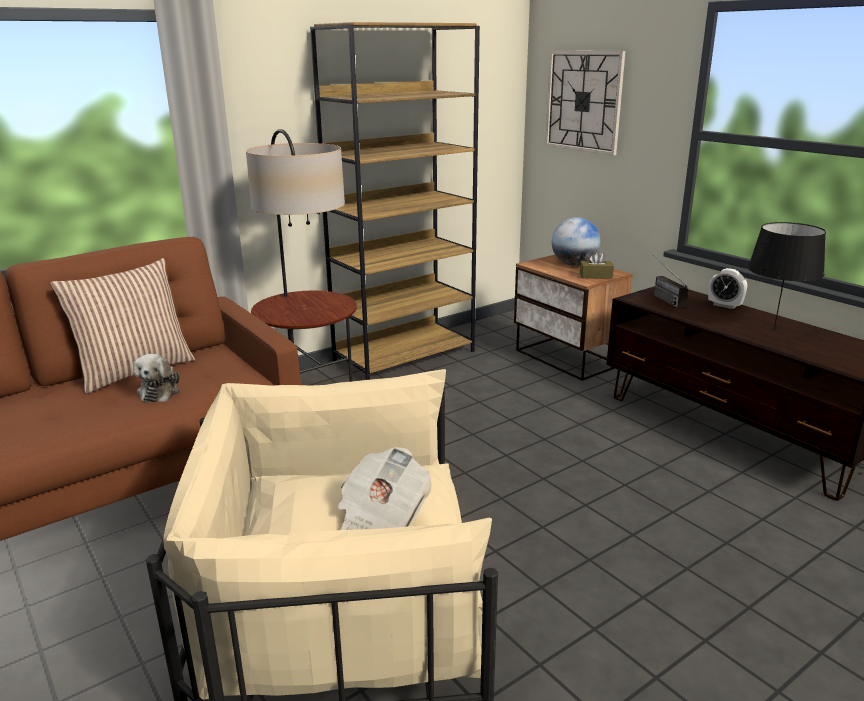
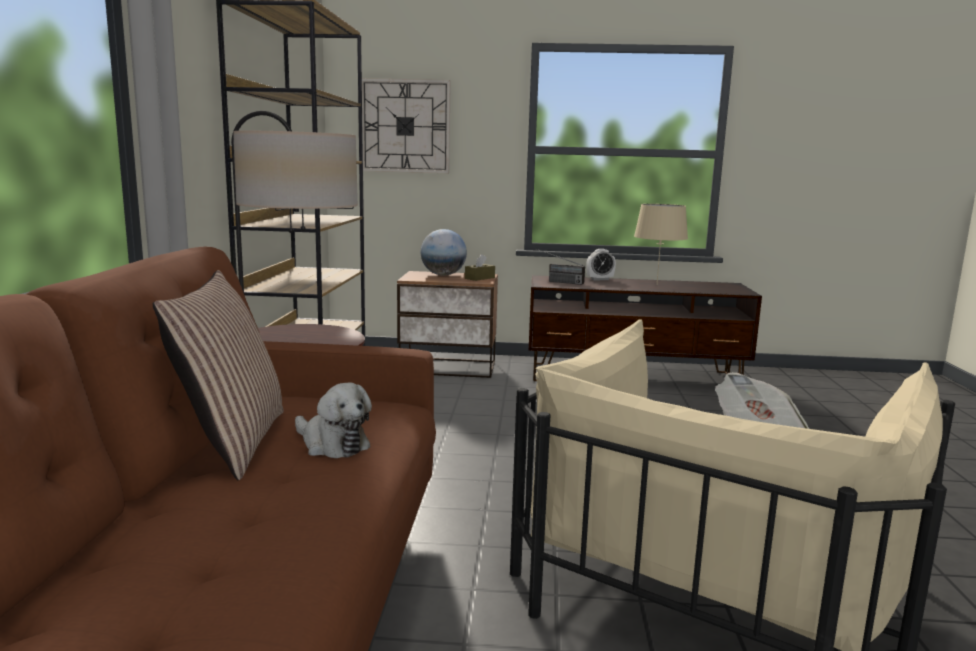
camera: 50 degrees left, 10 degrees down
(774, 329) = (657, 284): black table lamp -> beige table lamp

